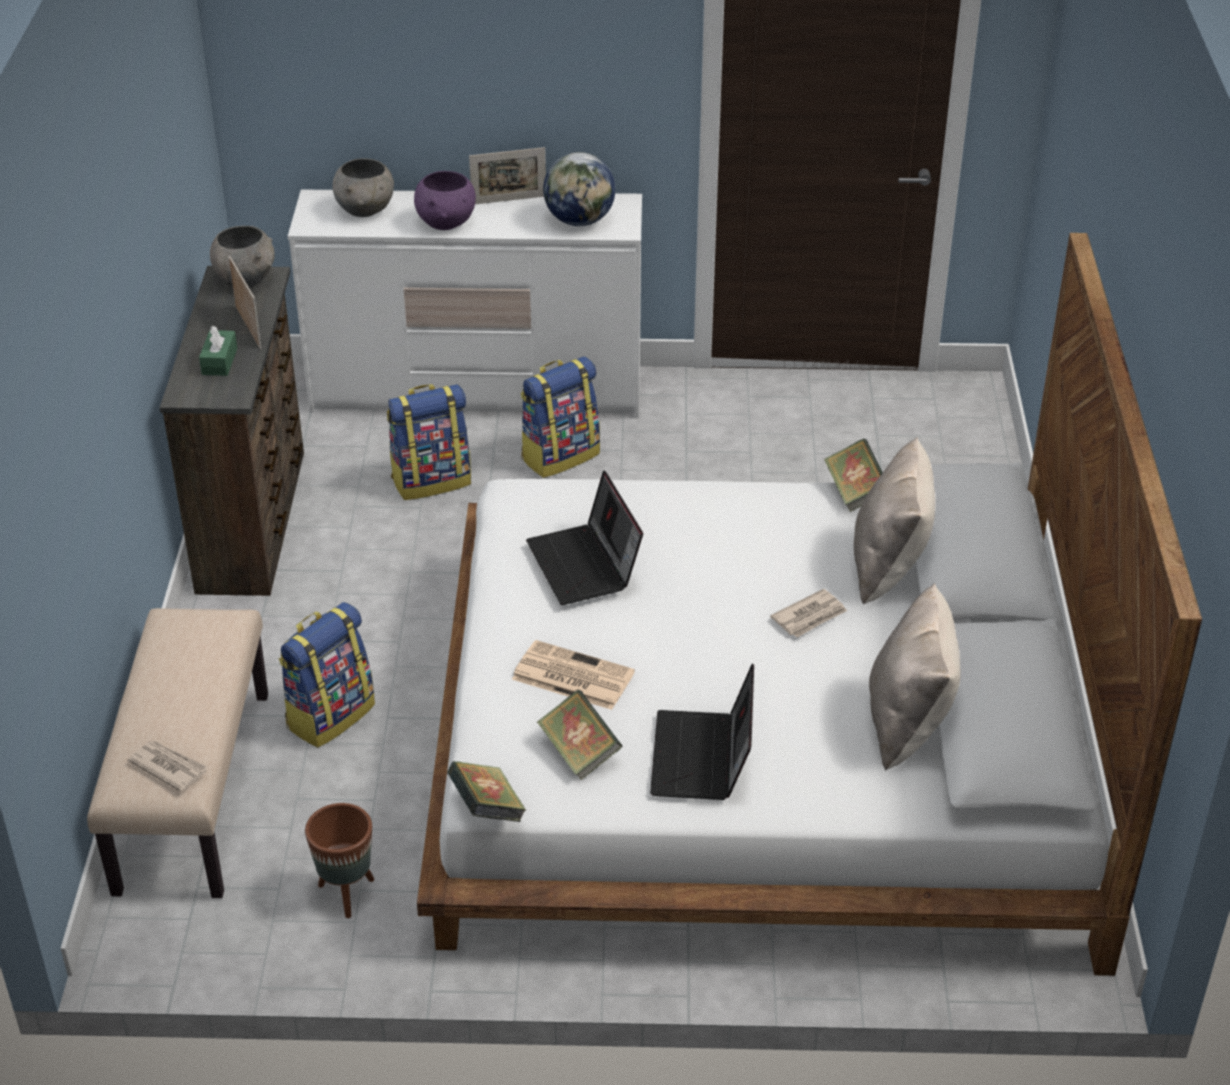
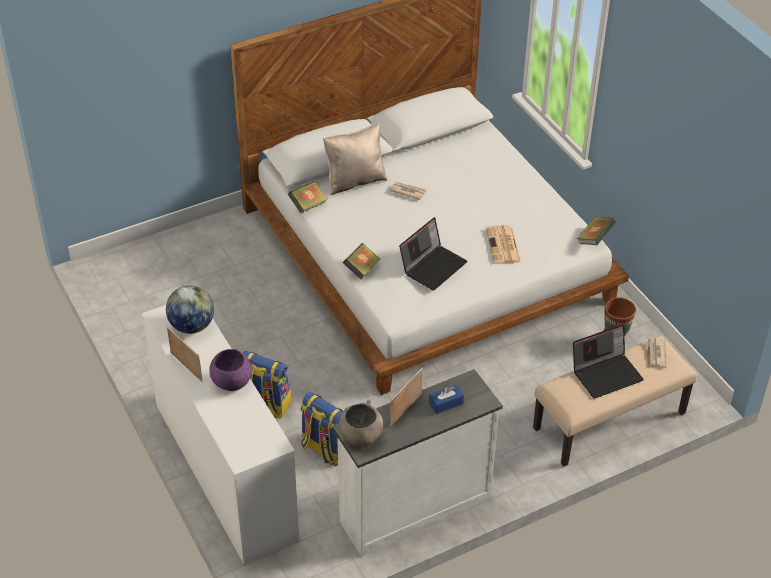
camera: 120 degrees left, 5 degrees up
(219, 361) = (446, 403): green tissue box -> blue tissue box
(255, 520) = (413, 509): brown dresser -> white dresser
(330, 715) = (526, 399): backpack -> none
(366, 210) = (241, 427): grey bowl -> none
(579, 752) = (543, 226): book -> book (361, 269)
(703, 759) = (516, 193): laptop -> laptop (606, 373)
(908, 723) = (448, 149): beige pillow -> none

